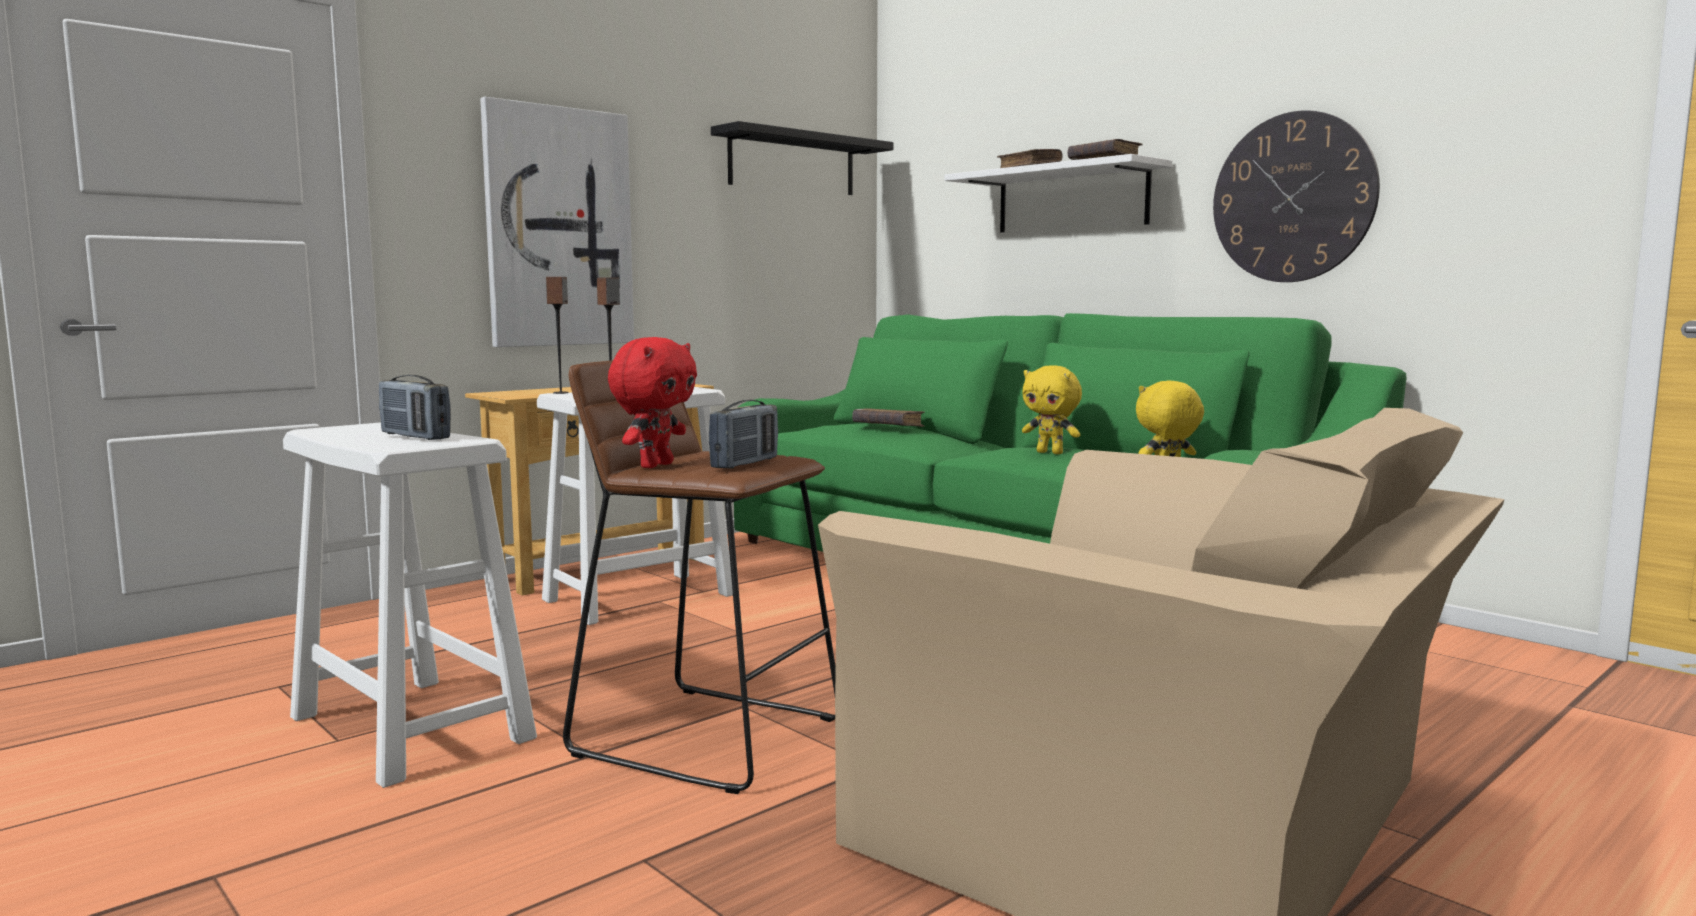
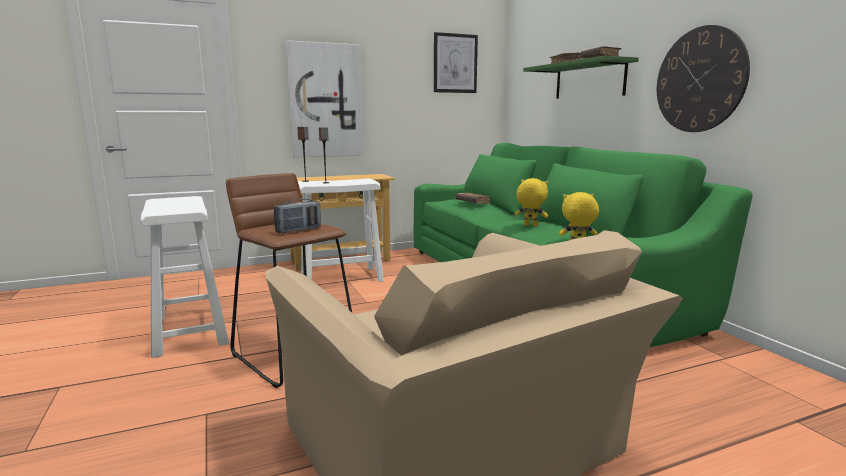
camera: 20 degrees right, 5 degrees up
(415, 436) = (180, 206): radio -> none
(655, 465) = (261, 228): red plush toy -> none
(792, 163) = (455, 63): black shelf -> picture
(1050, 453) = (530, 225): yellow plush toy -> yellow plush toy turned 150 degrees clockwise
(1071, 199) = (589, 80): white shelf -> green shelf

